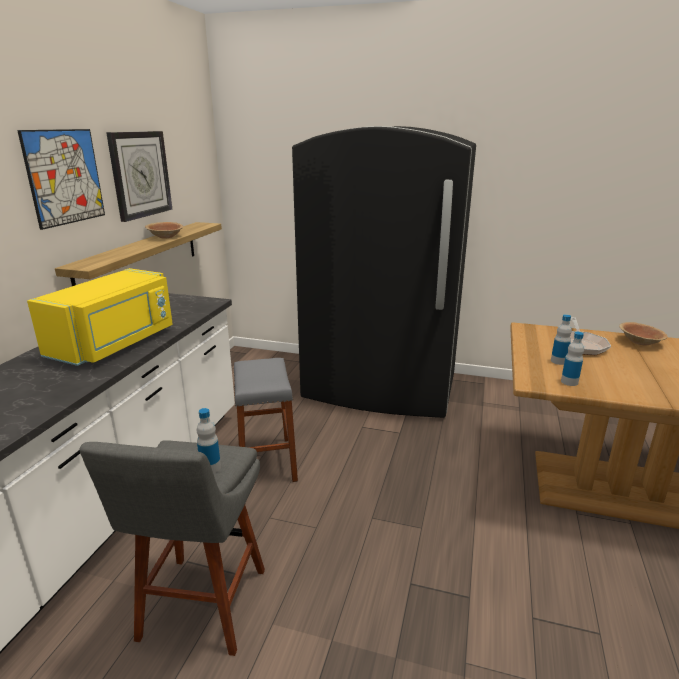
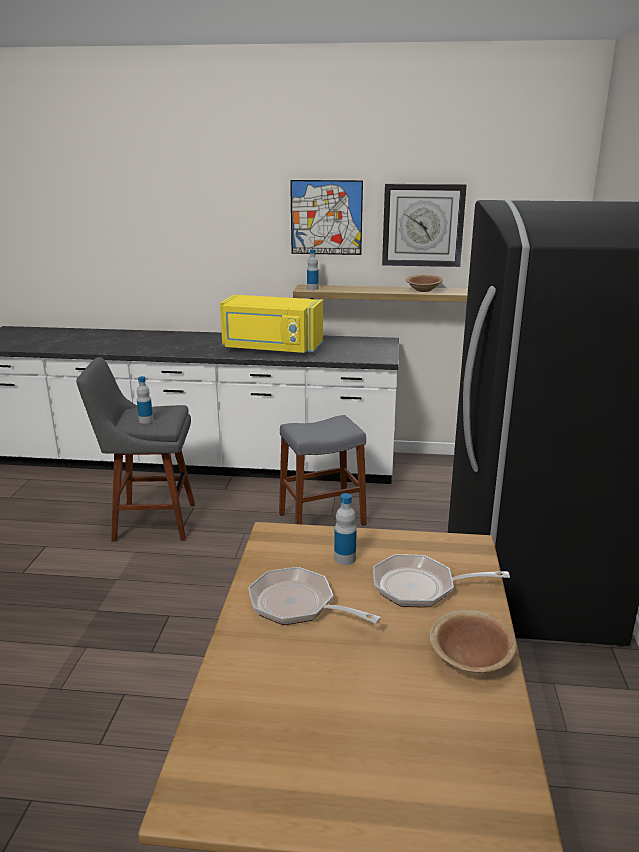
camera: 80 degrees right, 0 degrees up
(569, 382) = (279, 559): bottle -> bottle (312, 288)
(623, 379) = (298, 605): none -> frying pan

